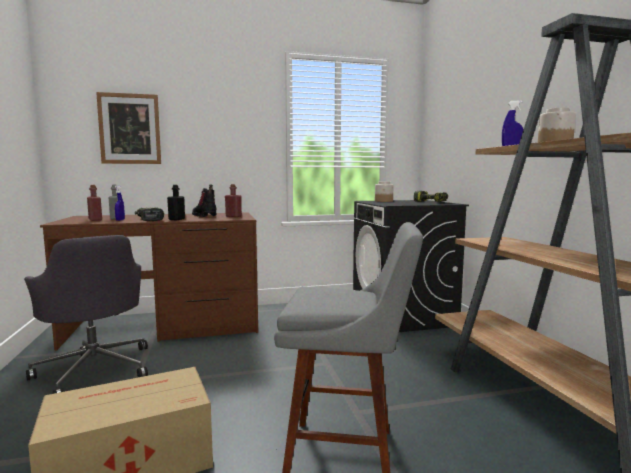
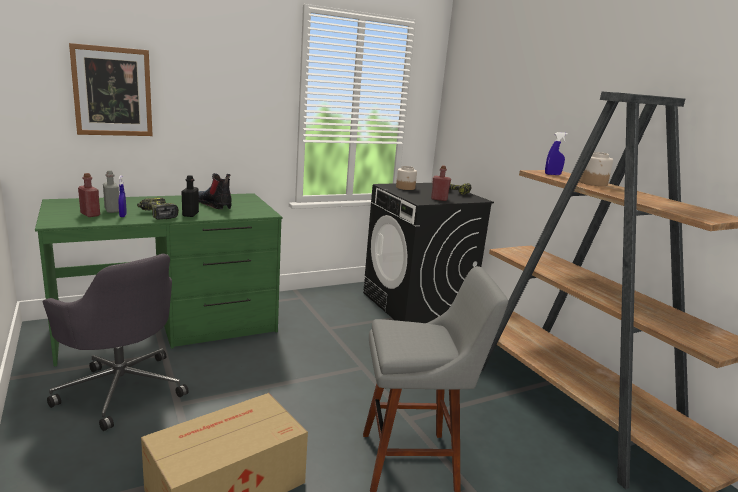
camera: 15 degrees left, 10 degrees up
(167, 325) = (169, 326): brown desk -> green desk
(233, 216) = (249, 206): red bottle -> red bottle (439, 199)

